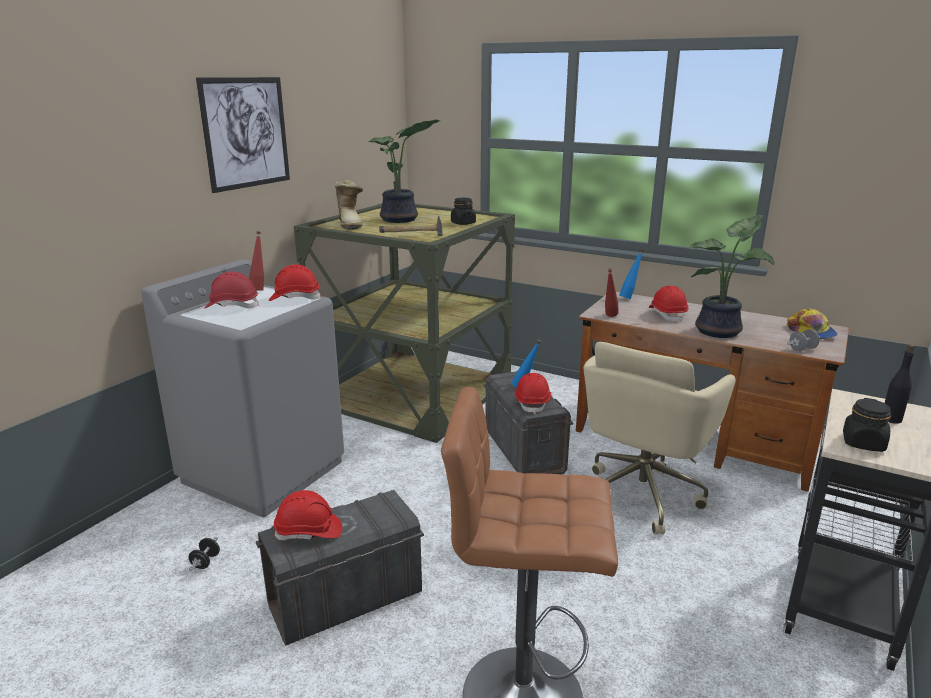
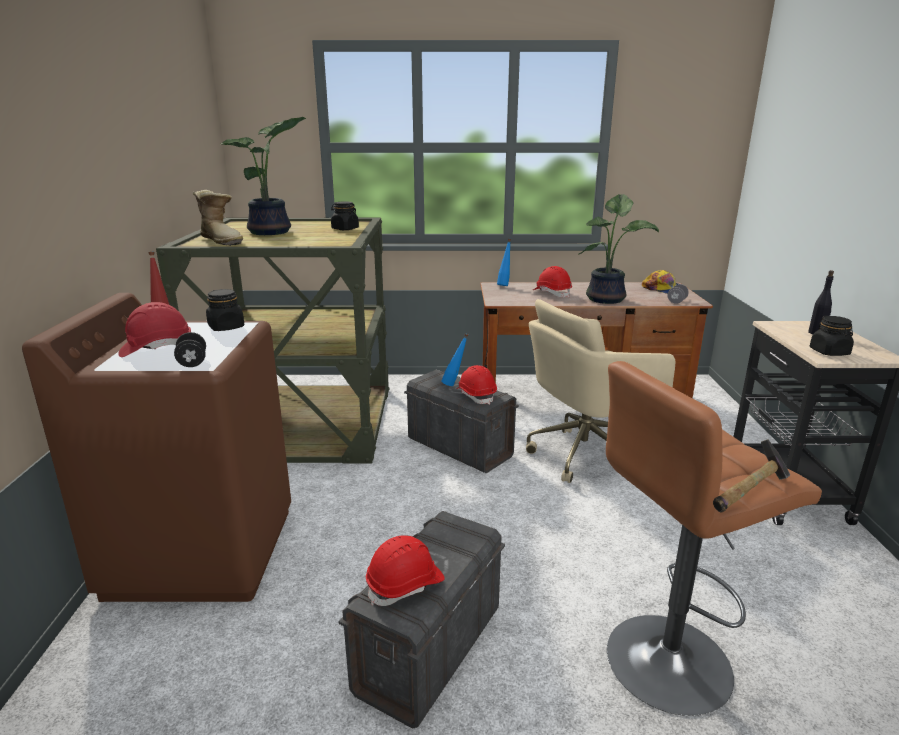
camera: 30 degrees left, 0 degrees up
(206, 562) = (224, 680): black dumbbell -> black dumbbell (192, 362)
(246, 133) = (95, 127): picture -> none
(264, 471) = (203, 550): grey washing machine -> brown washing machine
(295, 298) = (226, 327): red hard hat -> black jar
(413, 236) = (317, 243): hammer -> hammer (749, 493)
(609, 317) = (511, 302): red bottle -> none
(642, 494) = (587, 455): beige office chair -> beige office chair turned 60 degrees clockwise

